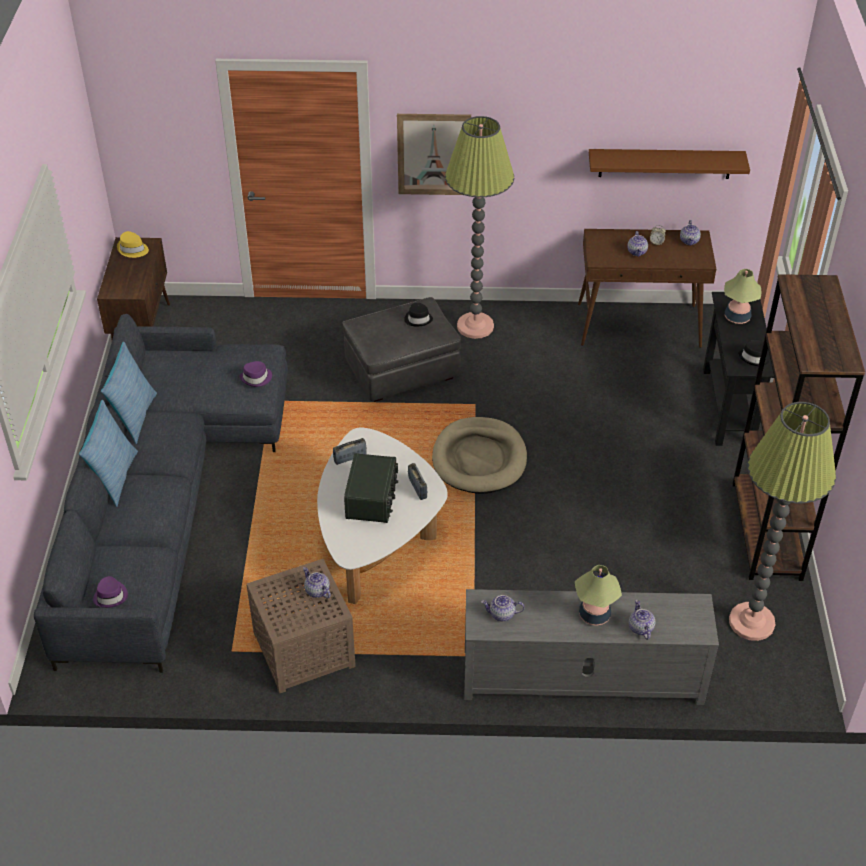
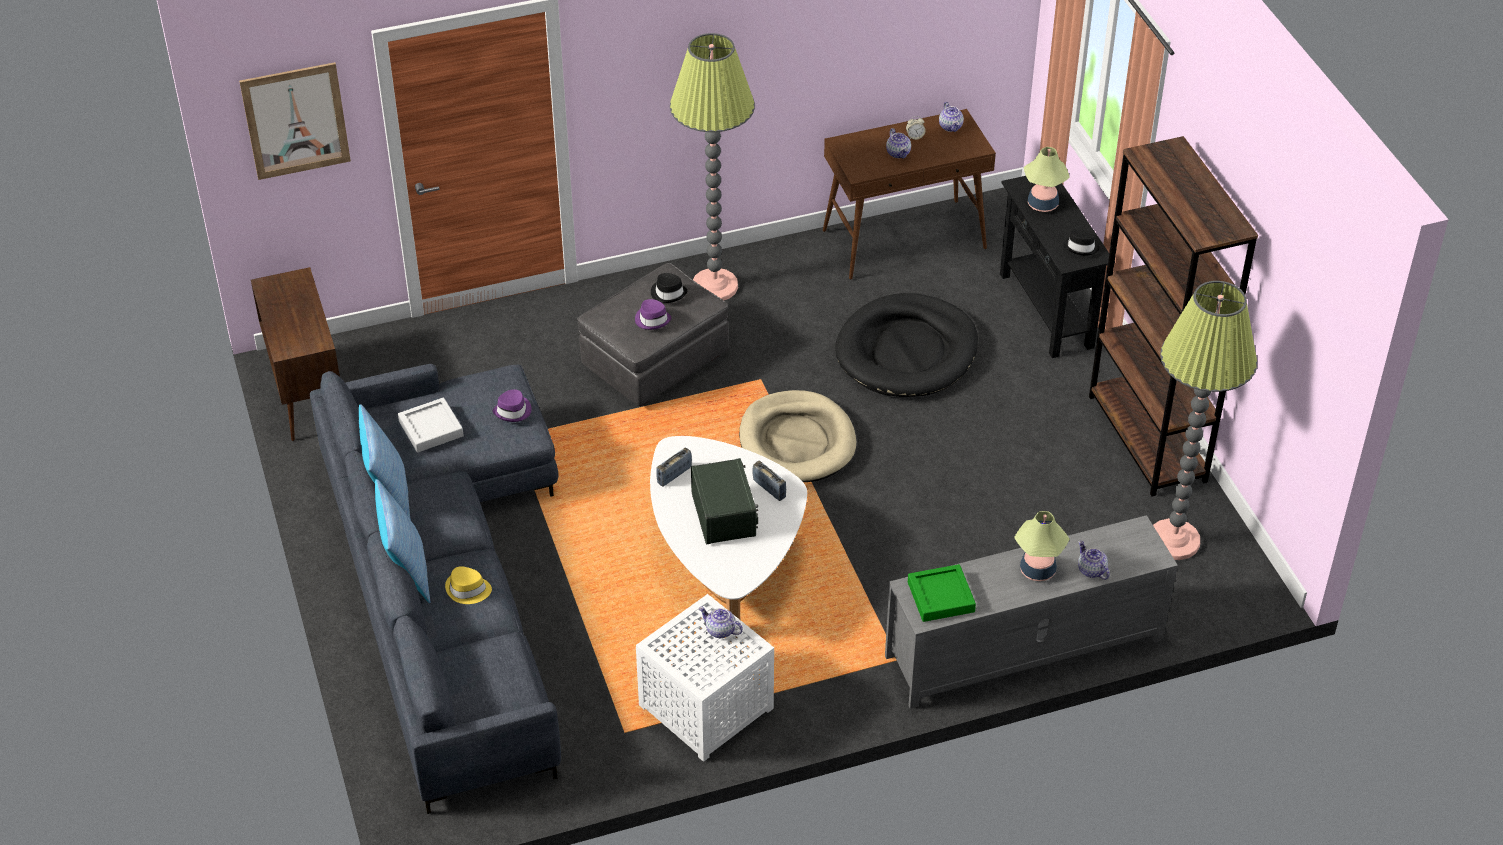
camera: 20 degrees left, 0 degrees up
(111, 596) = (483, 703): purple hat -> purple hat (652, 319)
(132, 249) = (282, 290): yellow hat -> yellow hat (468, 590)
(190, 376) = (431, 429): none -> grey tray
(303, 651) = (706, 709): brown side table -> white side table
(434, 154) = (641, 89): picture -> picture (295, 121)
(501, 614) = (941, 597): teapot -> green tray
(600, 411) = (907, 351): none -> black dog bed
(665, 163) = (909, 42): brown shelf -> none

